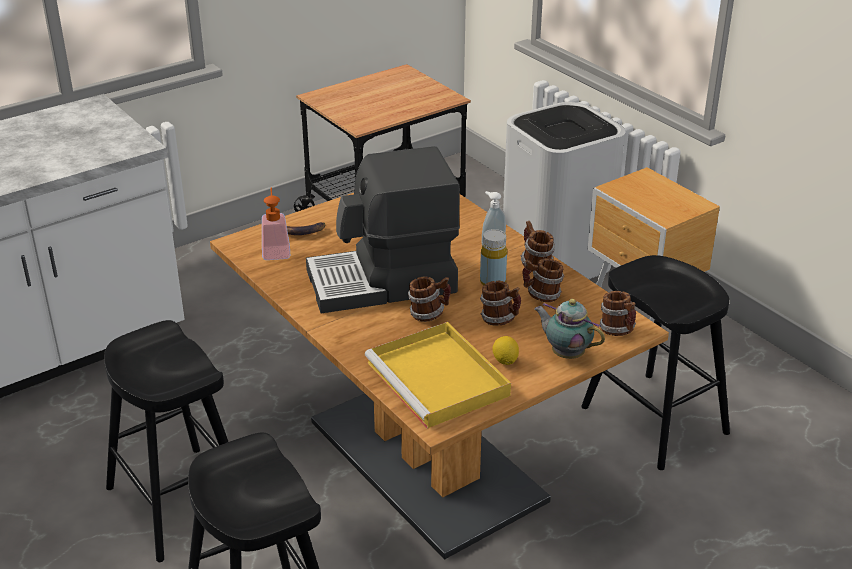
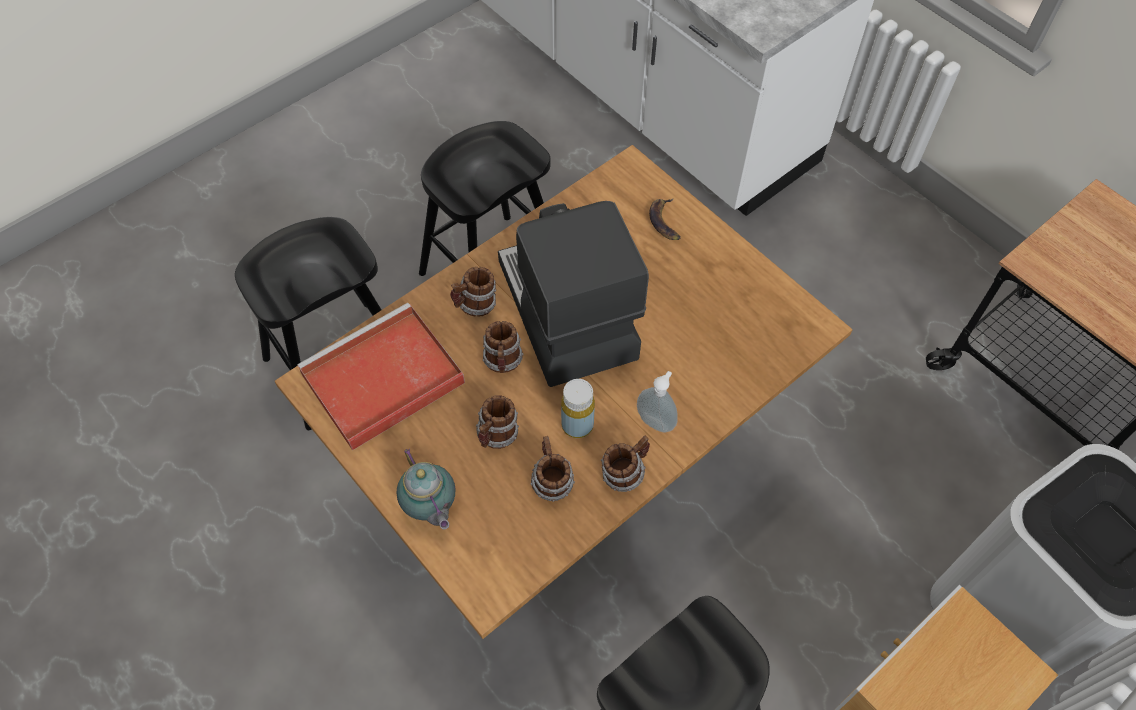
camera: 85 degrees right, 25 degrees up
(276, 250) = (620, 204): soap dispenser -> none
(440, 380) = (380, 381): yellow tray -> red tray
(505, 361) = (415, 443): lemon -> none
(566, 353) = (431, 508): teapot -> teapot turned 120 degrees clockwise
(618, 331) = (479, 571): mug -> mug (475, 305)

